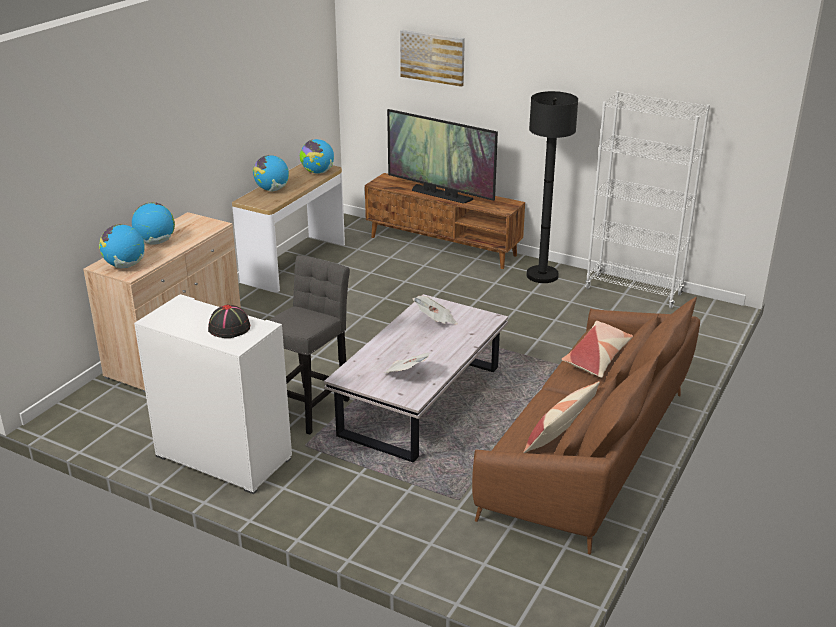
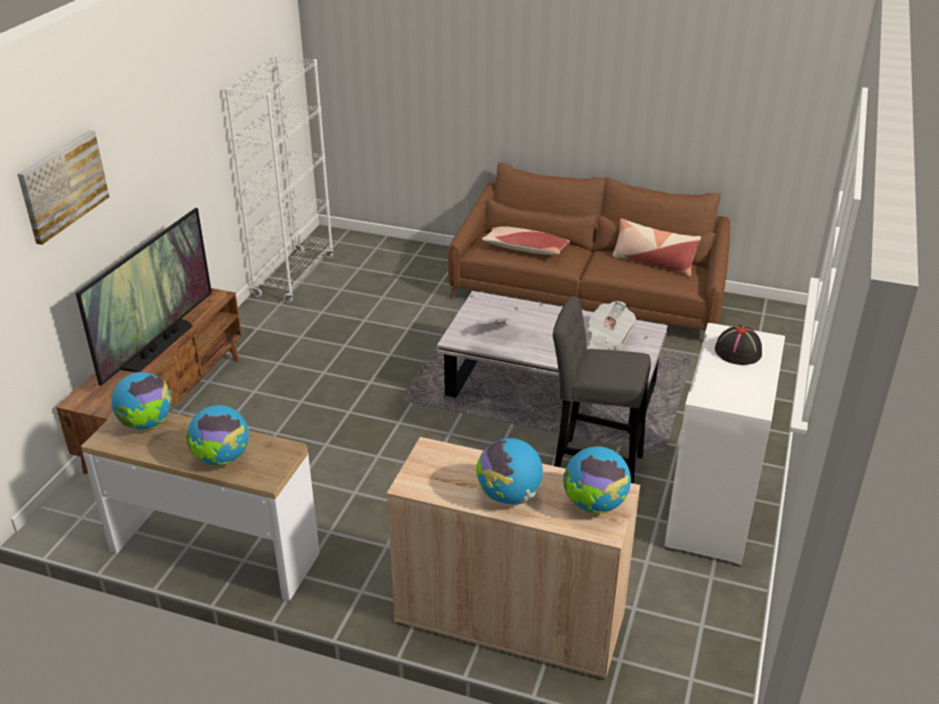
camera: 100 degrees left, 5 degrees up
(542, 275) = (258, 331): black floor lamp -> none

